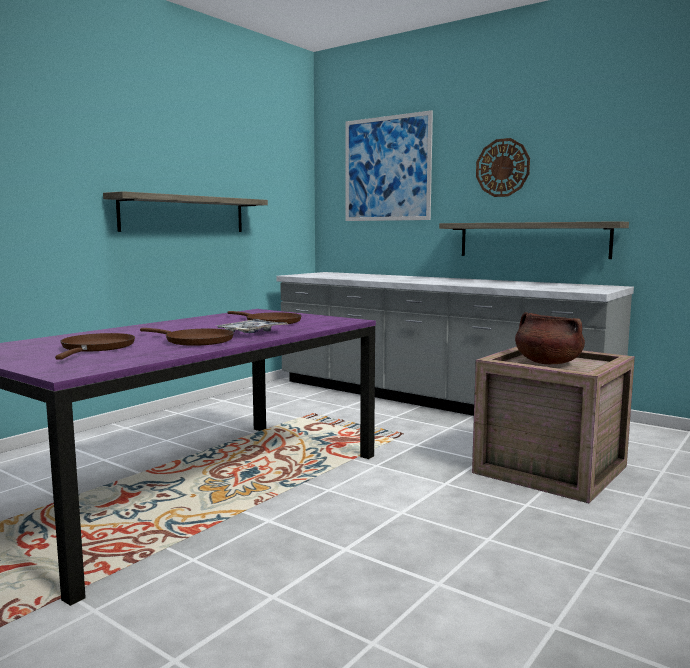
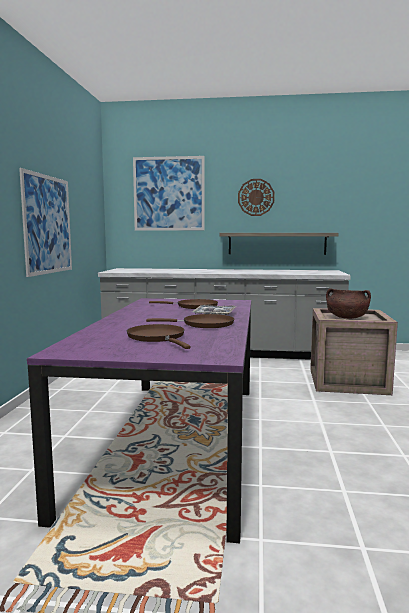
camera: 30 degrees left, 0 degrees up
(184, 214) = (48, 224): shelf -> picture

